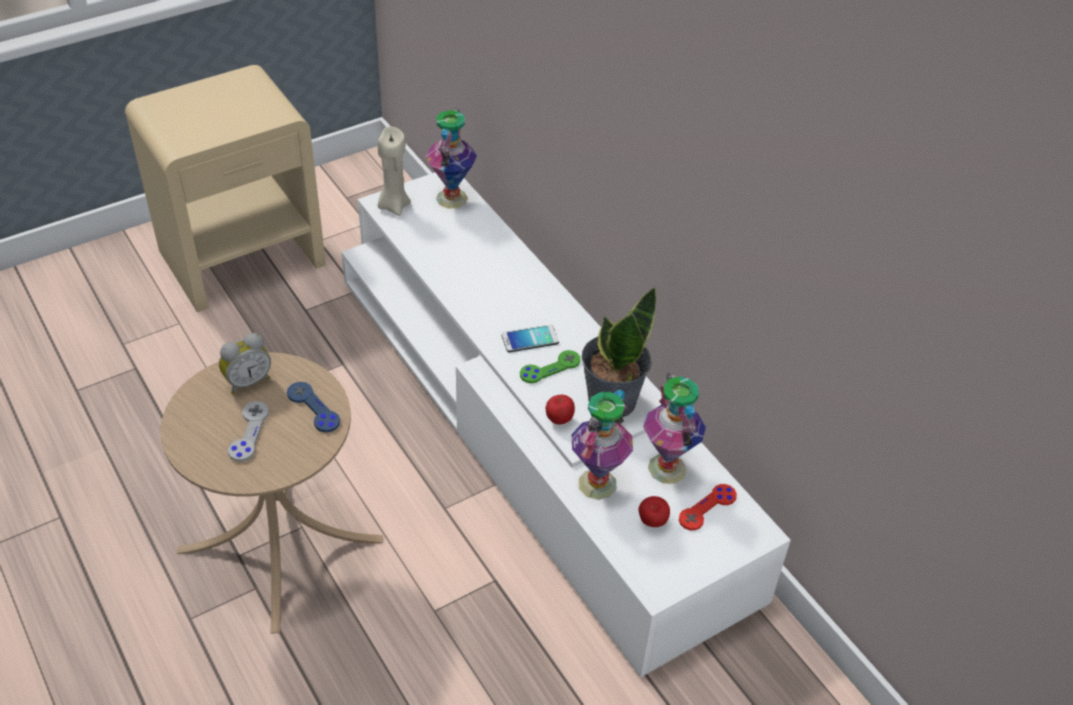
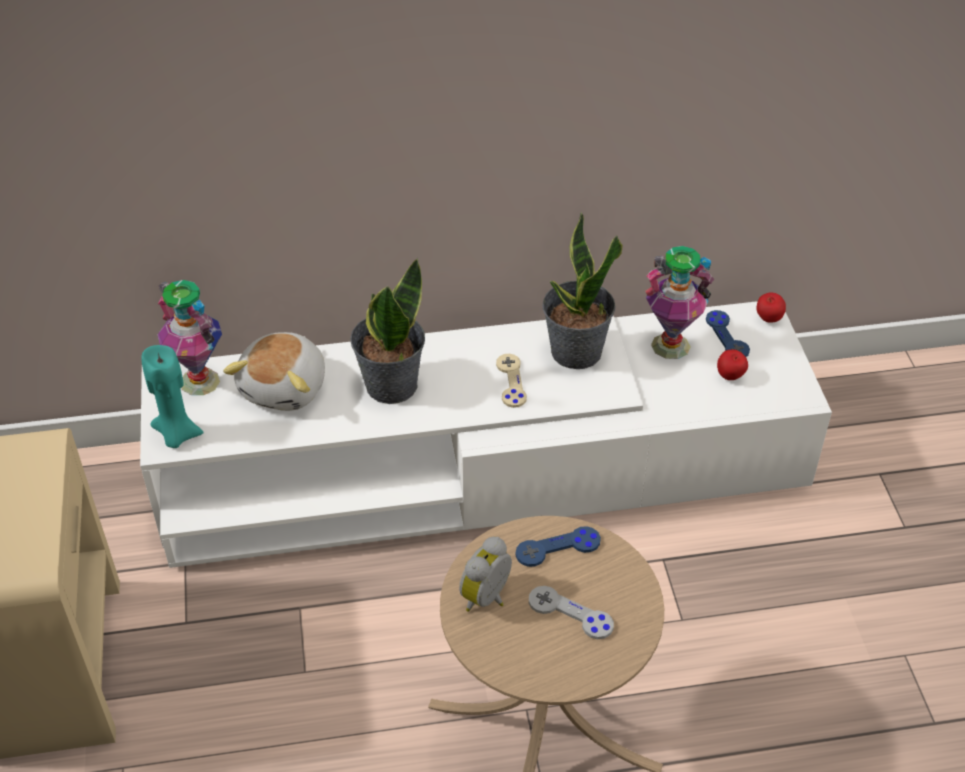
camera: 65 degrees left, 0 degrees up
(247, 381) = (488, 598): alarm clock -> alarm clock turned 135 degrees counterclockwise
(393, 205) = (177, 435): beige candle -> turquoise candle
(470, 243) = (286, 387): none -> plush toy
(505, 298) = (390, 385): none -> potted plant
(530, 339) = (462, 384): phone -> none
(550, 368) = (511, 381): green game controller -> beige game controller
(559, 420) = (584, 396): apple -> apple (768, 319)
(596, 483) = (668, 398): vase -> none
(707, 508) = (727, 336): red game controller -> blue game controller

